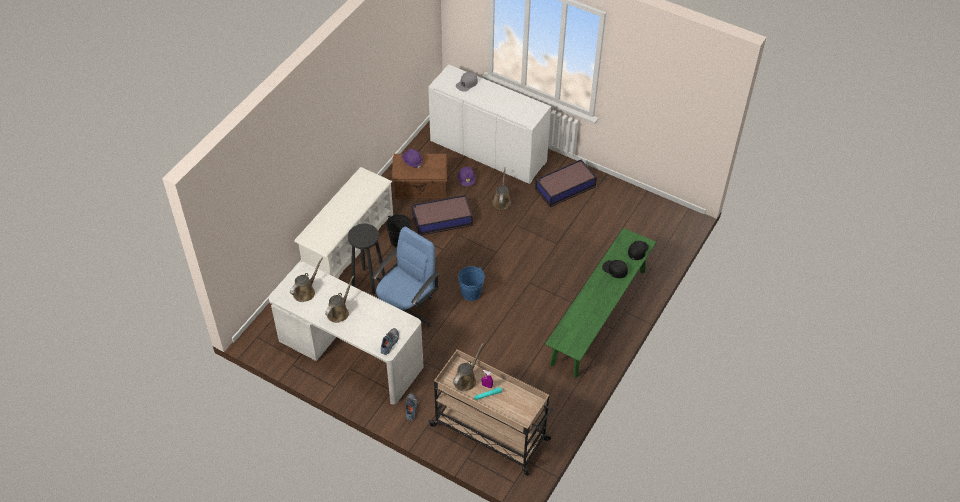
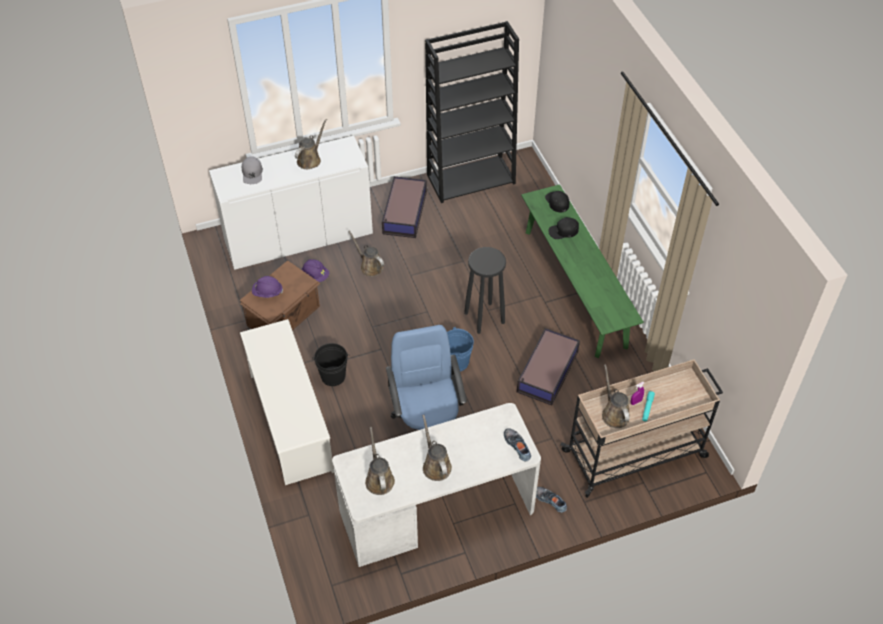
camera: 50 degrees left, 0 degrees up
(368, 281) = (358, 436): black stool -> black stool (484, 318)
(441, 220) = (343, 326): storage box -> storage box (546, 372)
(507, 100) = (310, 159): none -> brown watering can
(634, 201) = (471, 178): none -> black bookcase

